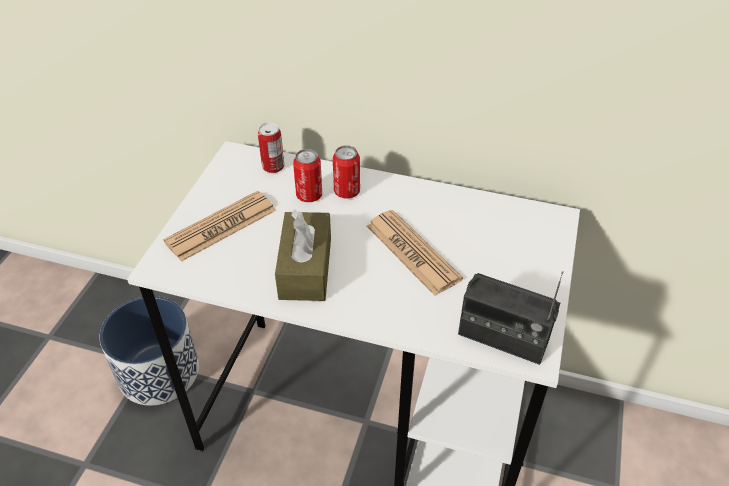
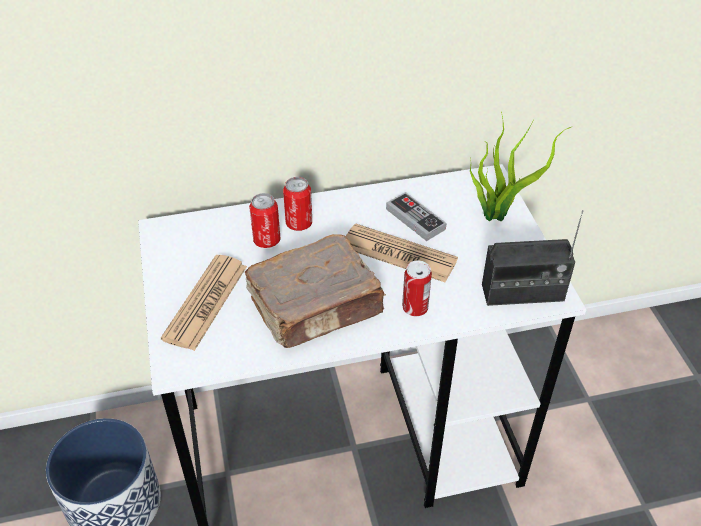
camera: 30 degrees left, 0 degrees up
(273, 167) = (209, 227): can -> can (415, 307)
(305, 268) = (317, 306): brown tissue box -> brown book
(452, 227) = (415, 219): none -> game controller
(537, 254) = (498, 214): none -> potted plant

